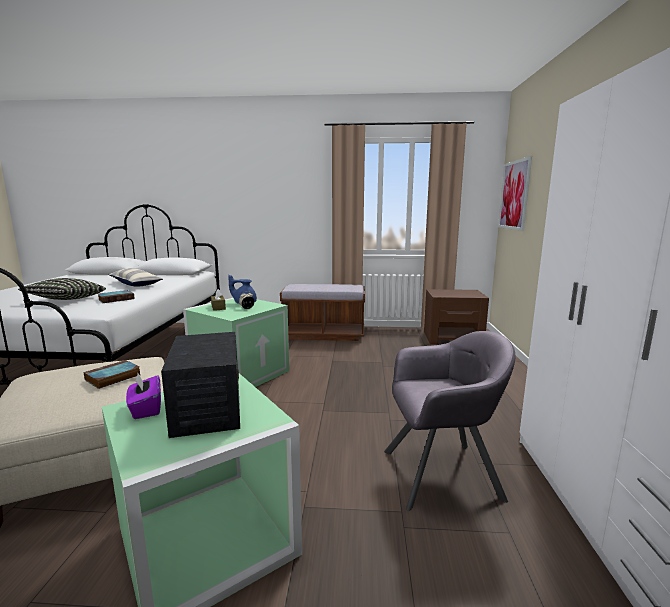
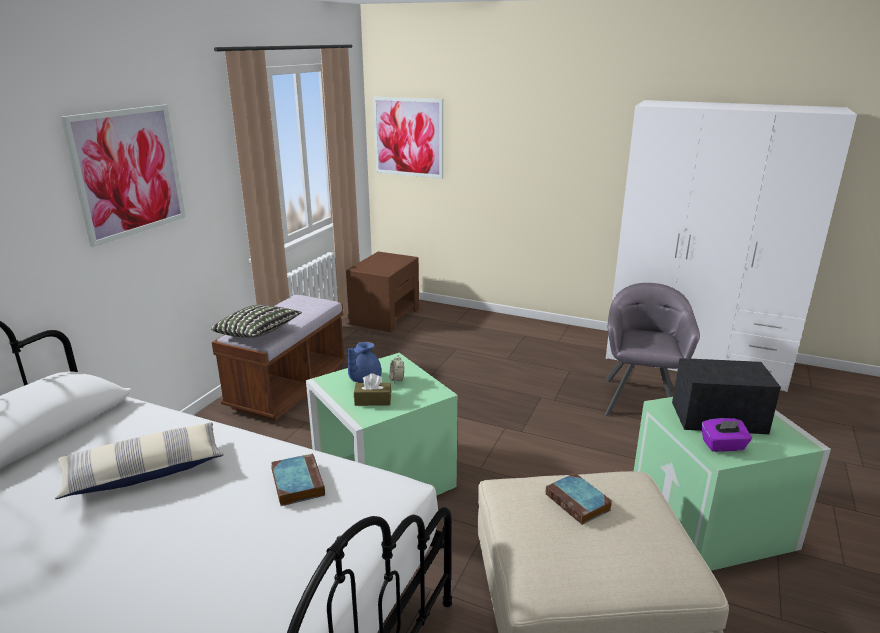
camera: 70 degrees left, 10 degrees up
(65, 300) = (246, 552): pillow -> pillow (258, 333)
(265, 185) = (129, 172): none -> picture

